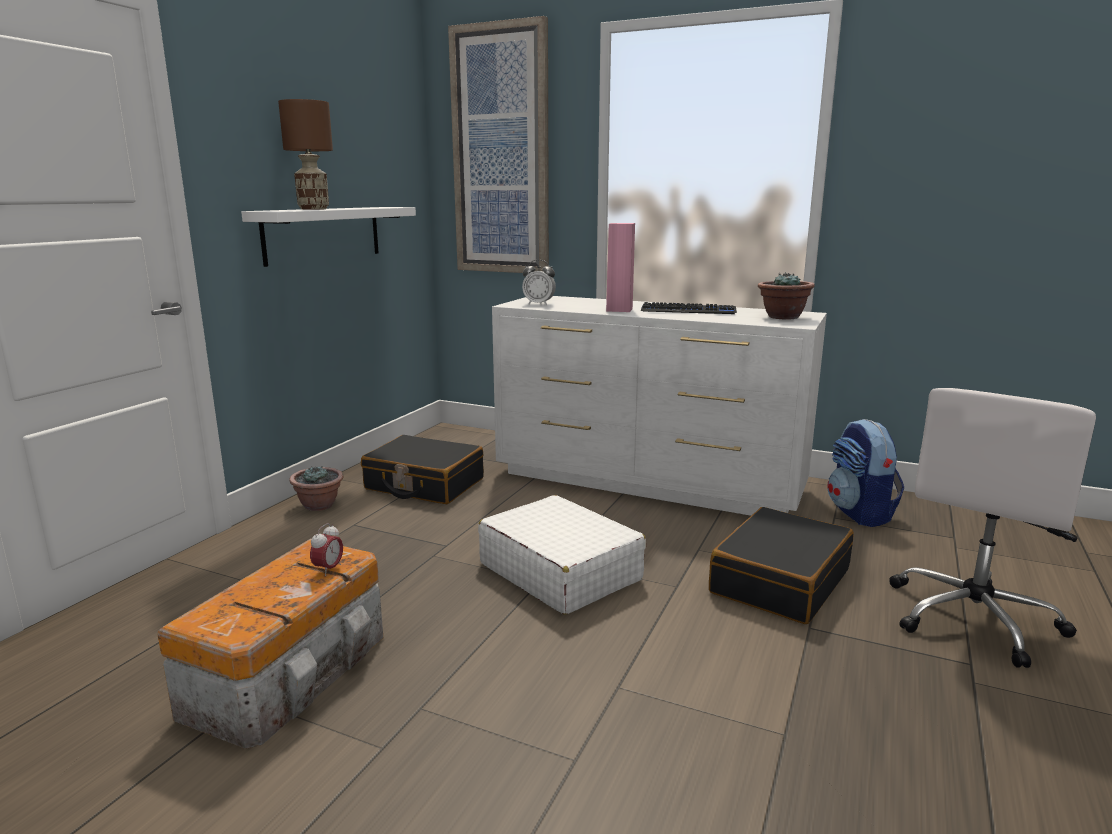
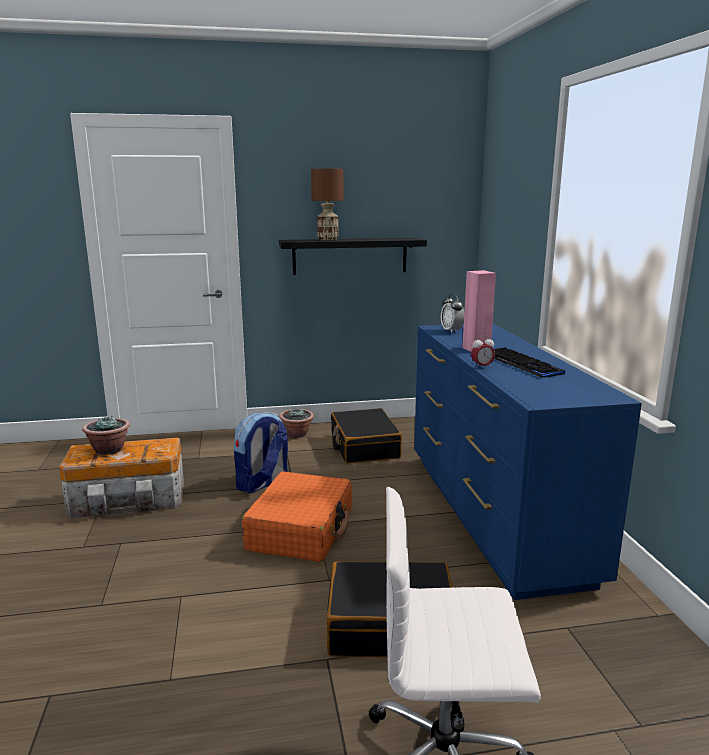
camera: 55 degrees right, 0 degrees up
(323, 234) = (350, 256): white shelf -> black shelf
(328, 569) = (146, 453): alarm clock -> alarm clock (482, 367)
(501, 152) = (508, 196): picture -> none
(559, 571) = (301, 530): white suitcase -> orange suitcase
(649, 482) = (493, 515): white dresser -> blue dresser
(782, 317) = (566, 392): potted plant -> potted plant (109, 450)
(860, 513) = (603, 642): backpack -> backpack (262, 484)

